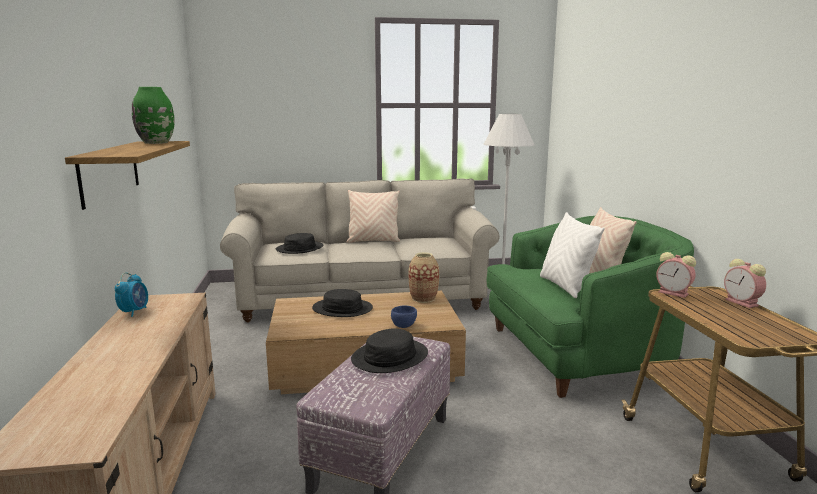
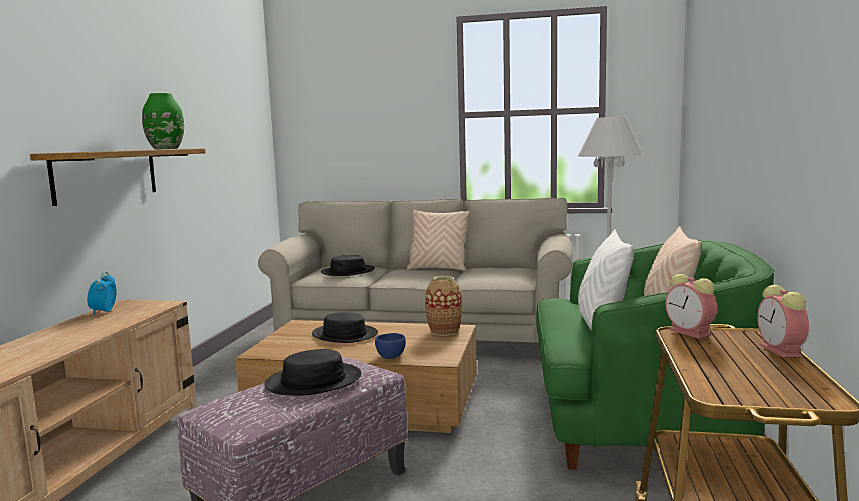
camera: 20 degrees right, 5 degrees down
(134, 312) = (104, 312): alarm clock -> alarm clock turned 150 degrees clockwise

